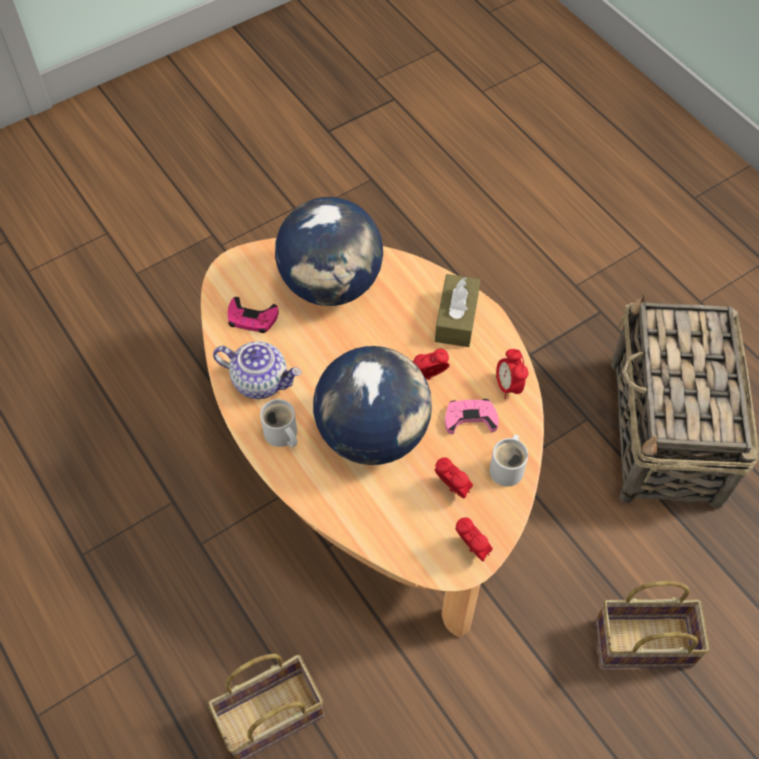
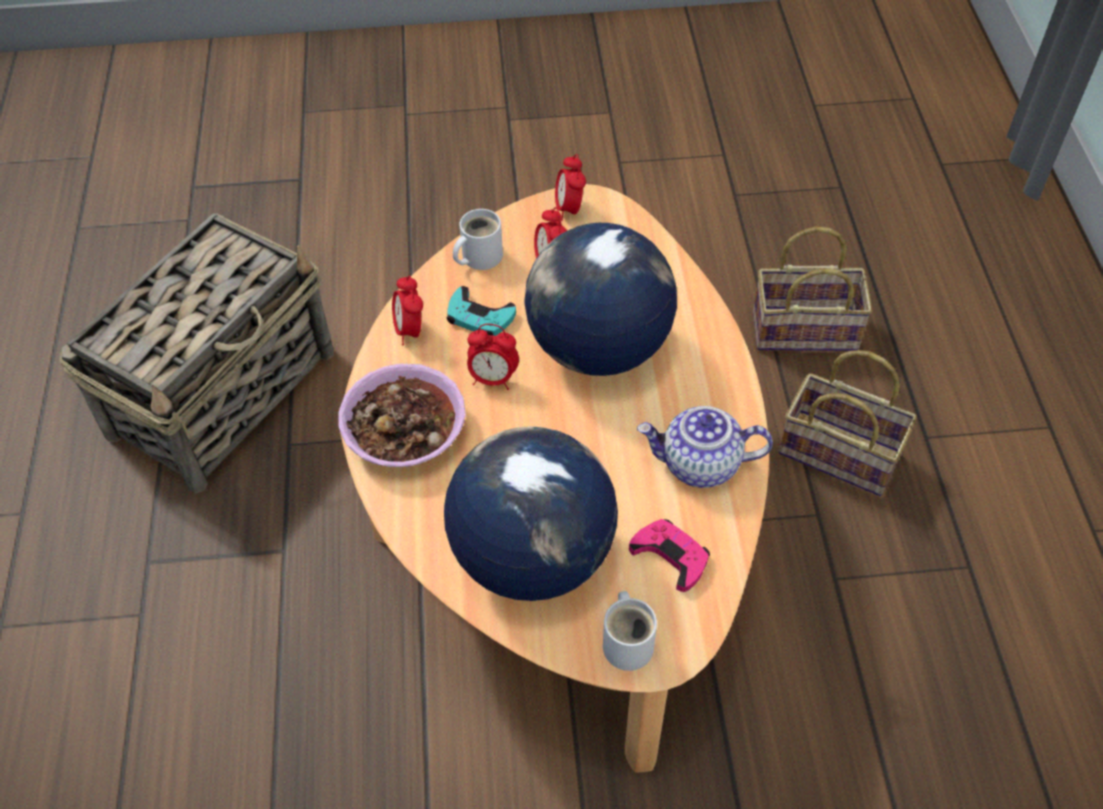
camera: 150 degrees left, 5 degrees down
(261, 381) = (699, 465): teapot -> teapot turned 45 degrees counterclockwise
(281, 435) = (706, 390): white mug -> white mug (629, 642)
(456, 318) = (404, 432): brown tissue box -> bowl
(470, 418) = (479, 317): pink game controller -> turquoise game controller
(508, 386) = (410, 330): alarm clock -> alarm clock turned 150 degrees clockwise
(641, 645) = (426, 241): basket -> basket (842, 453)

